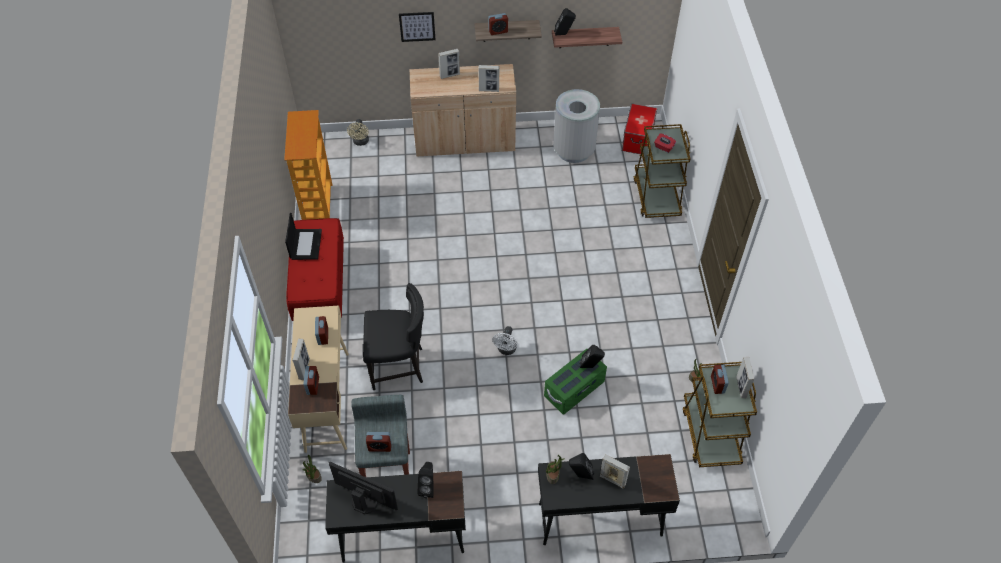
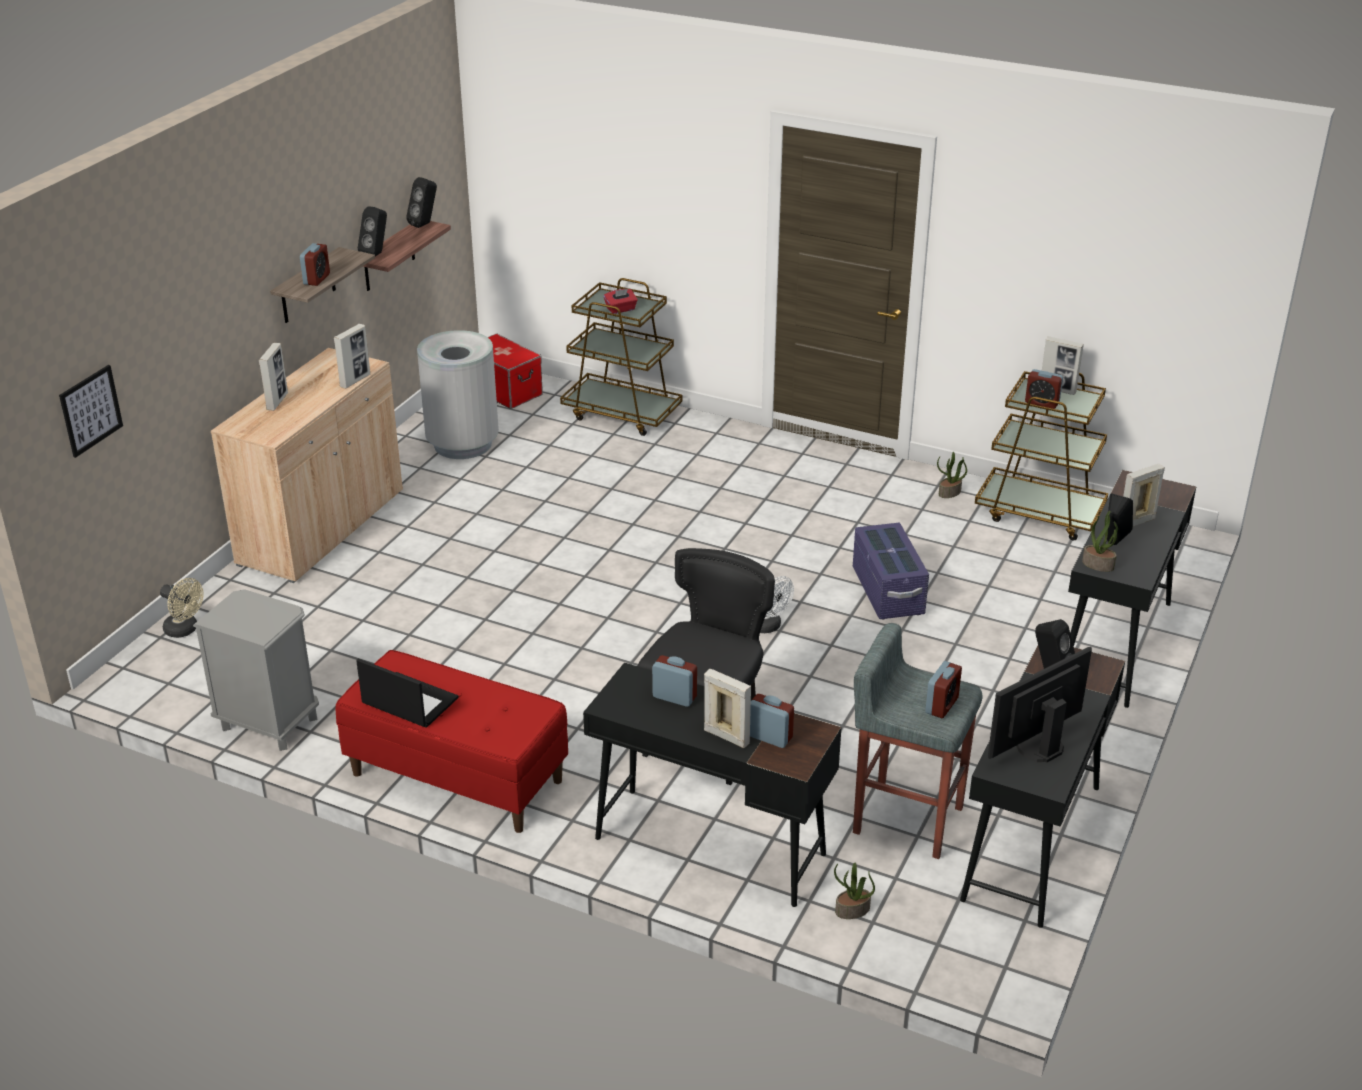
camera: 60 degrees left, 20 degrees down
(317, 205) = (268, 724): bookcase -> grey nightstand
(327, 400) = (708, 845): beige desk -> black desk
(417, 26) = (203, 334): picture -> picture (90, 410)
(574, 389) = (888, 591): green storage box -> purple storage box
(590, 366) = (888, 534): black speaker -> black speaker (425, 224)

